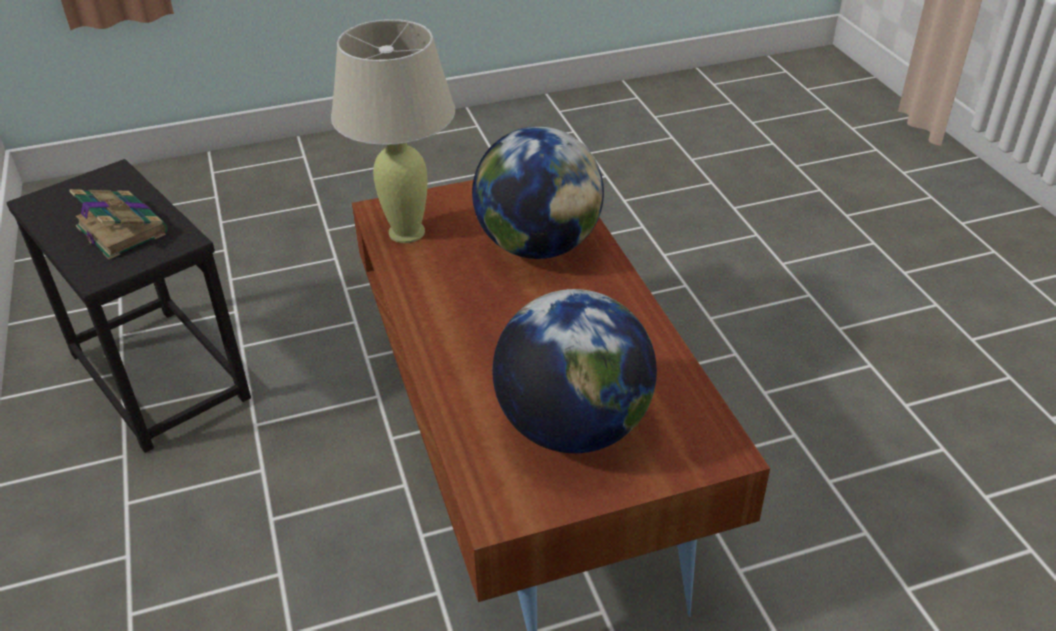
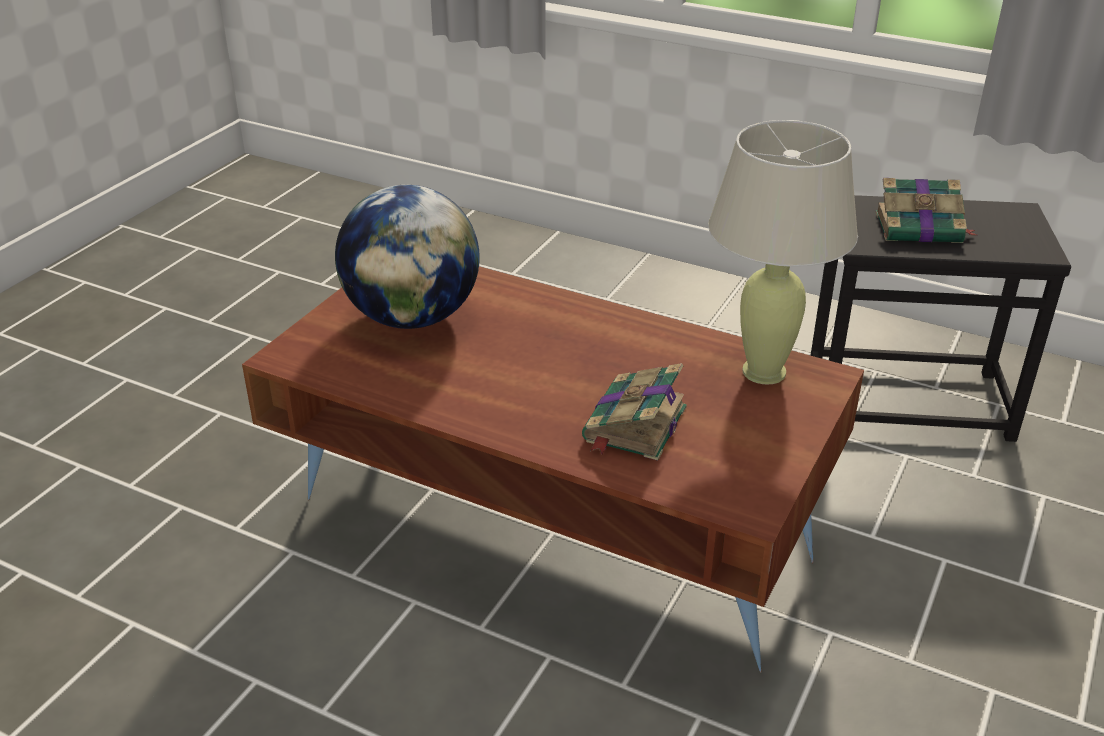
camera: 135 degrees right, 5 degrees down
(538, 246) = (634, 425): globe -> book

